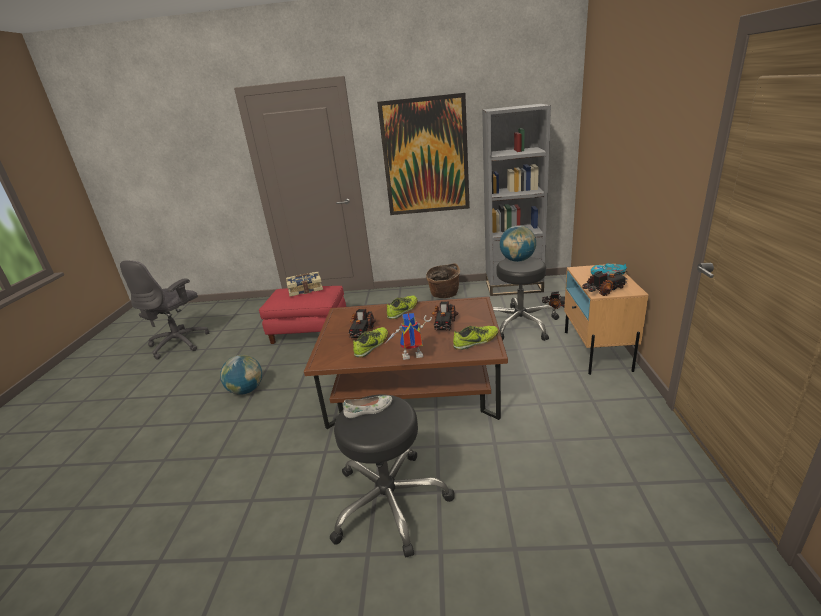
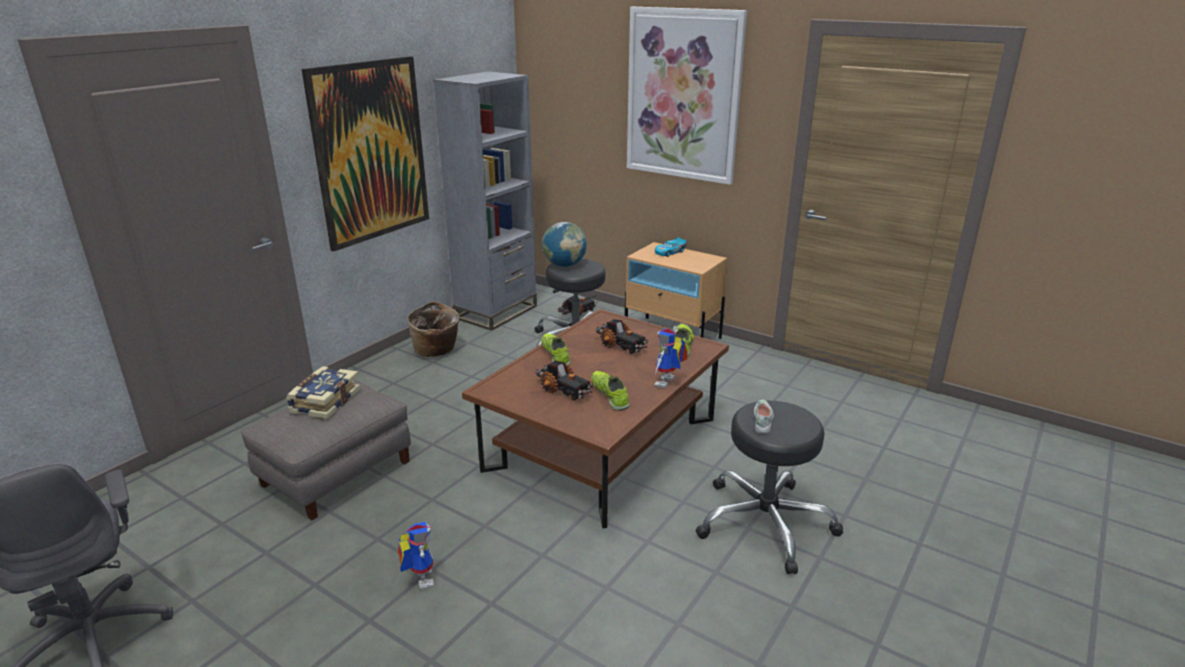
camera: 60 degrees left, 0 degrees up
(246, 390) = (419, 577): globe -> toy robot
(309, 330) = (336, 472): red ottoman -> grey ottoman
(605, 290) = (697, 265): toy truck -> none
(646, 121) = (683, 95): none -> picture

